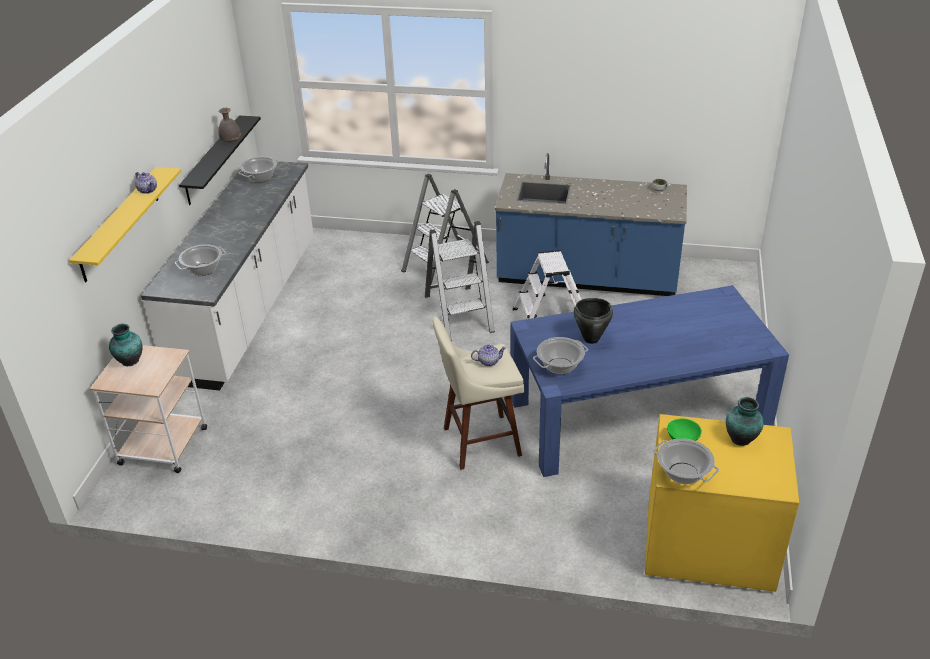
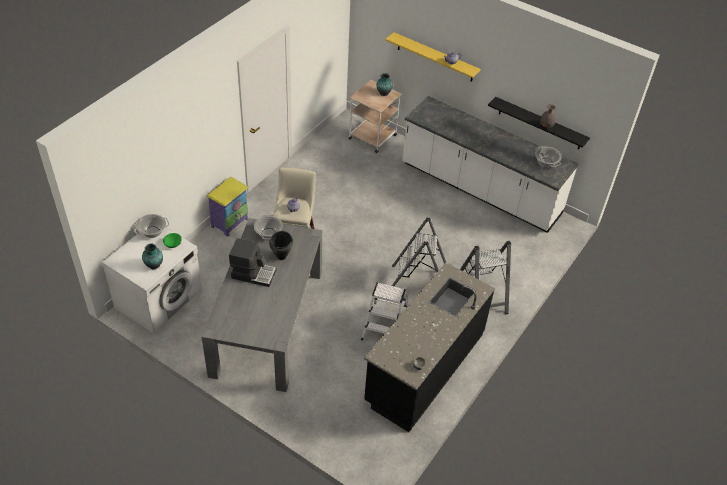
camera: 110 degrees right, 10 degrees up
(203, 270) = (440, 119): cooking pot -> none
(483, 537) = (231, 223): none -> nightstand
(587, 277) = (424, 367): blue counter -> black counter
(637, 415) = (267, 322): blue dining table -> grey dining table
(645, 351) = (253, 273): none -> coffee machine
(707, 545) = (160, 300): yellow washing machine -> white washing machine

